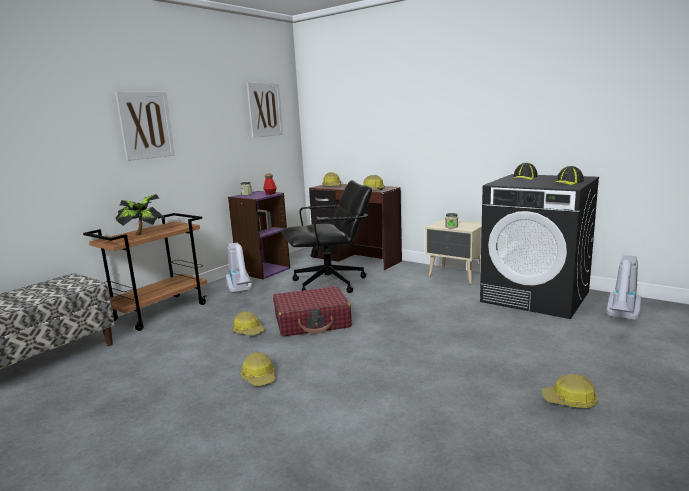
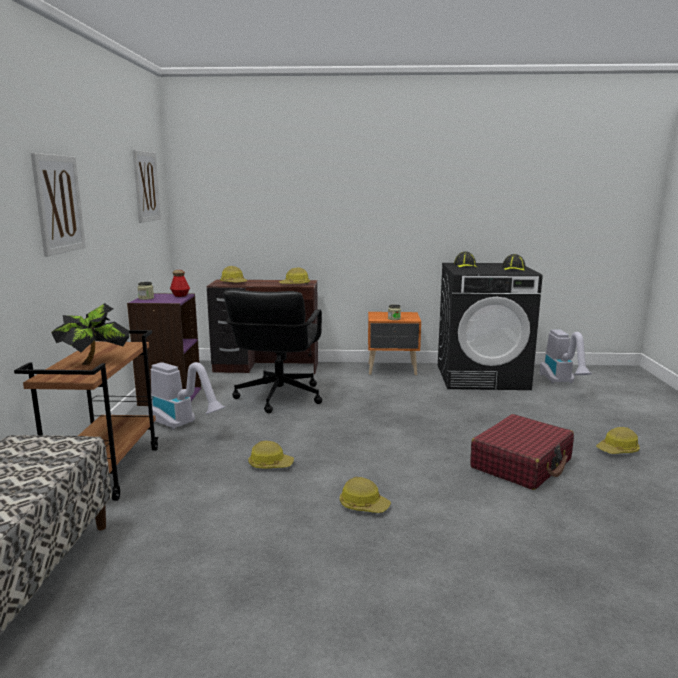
camera: 35 degrees left, 0 degrees up
(312, 322) = (326, 439): red suitcase -> red suitcase (521, 464)
(330, 283) = (278, 397): black office chair -> black office chair turned 150 degrees clockwise
(456, 276) = (393, 370): beige nightstand -> orange nightstand

